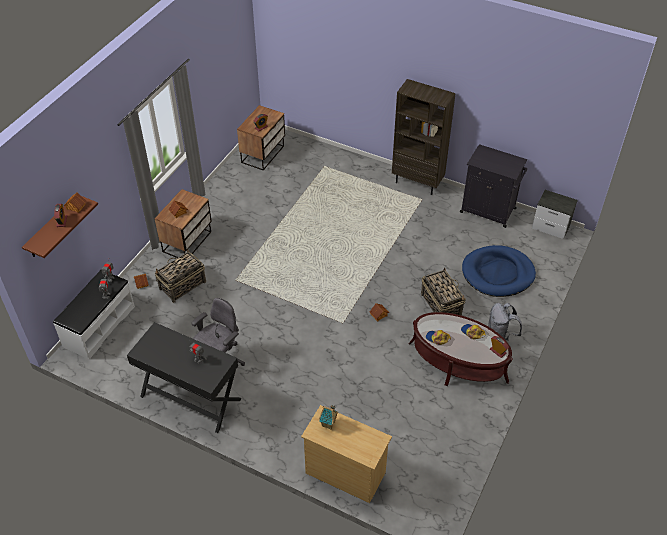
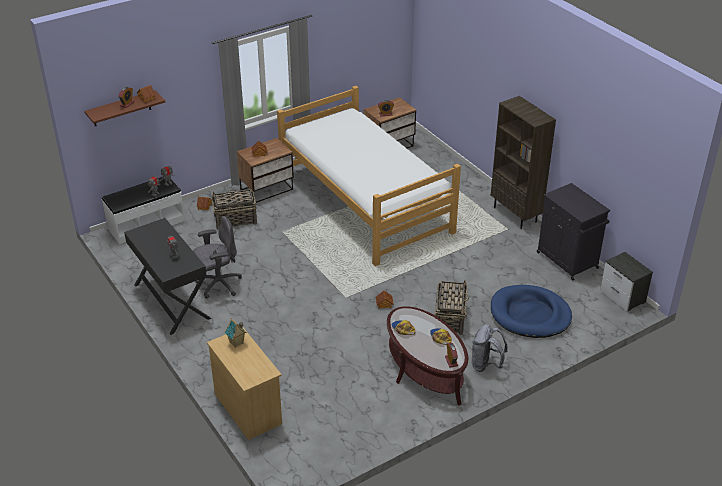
camera: 30 degrees right, 10 degrees down
(286, 220) = (365, 203): none -> bed

